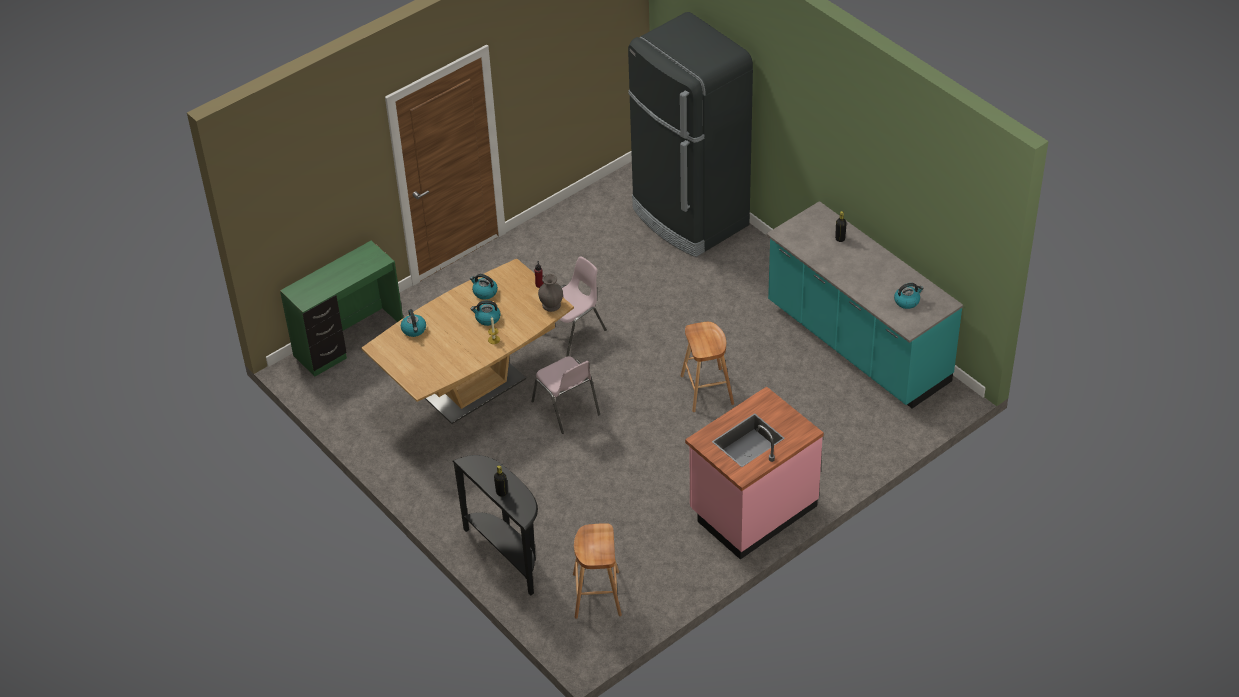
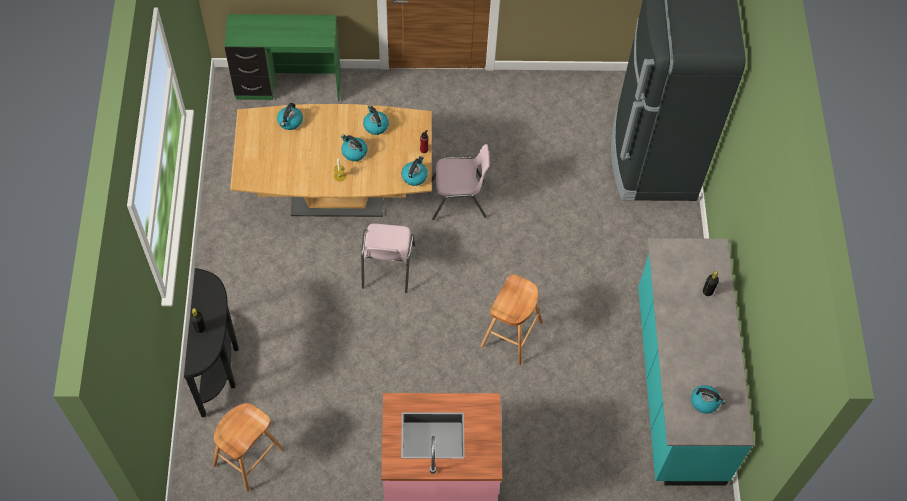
camera: 35 degrees right, 15 degrees up
(551, 305) = (414, 176): grey vase -> kettle

